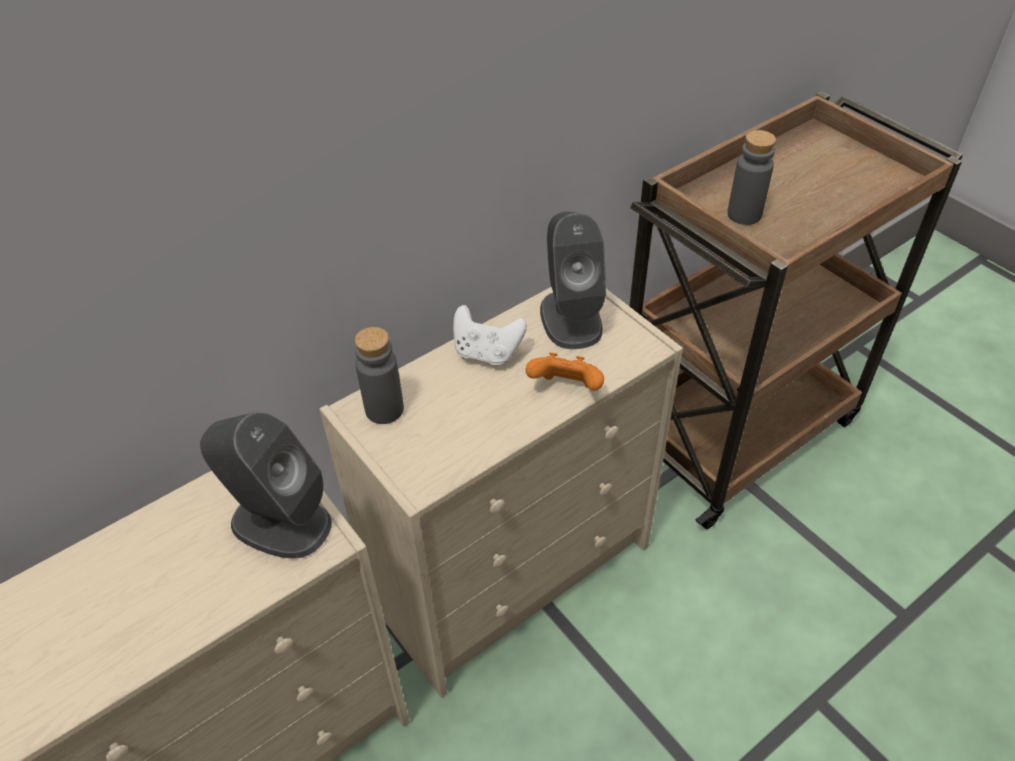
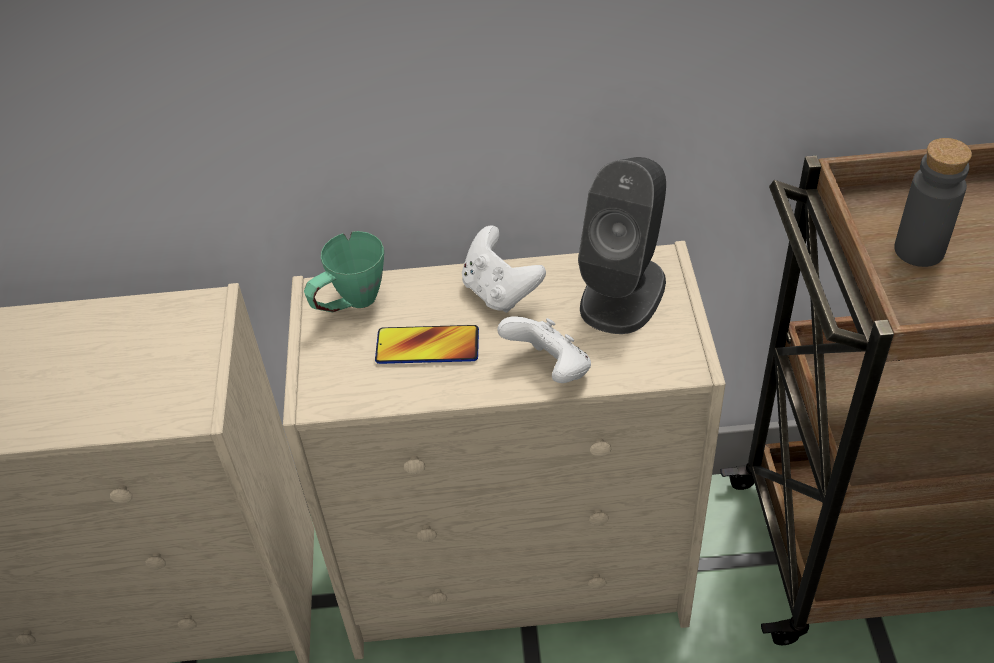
camera: 35 degrees right, 0 degrees up
(279, 522) = (169, 370): grey speaker -> none
(384, 409) = (350, 305): grey bottle -> green mug
(468, 412) = (427, 346): none -> phone
(566, 389) = (549, 369): orange game controller -> white game controller

